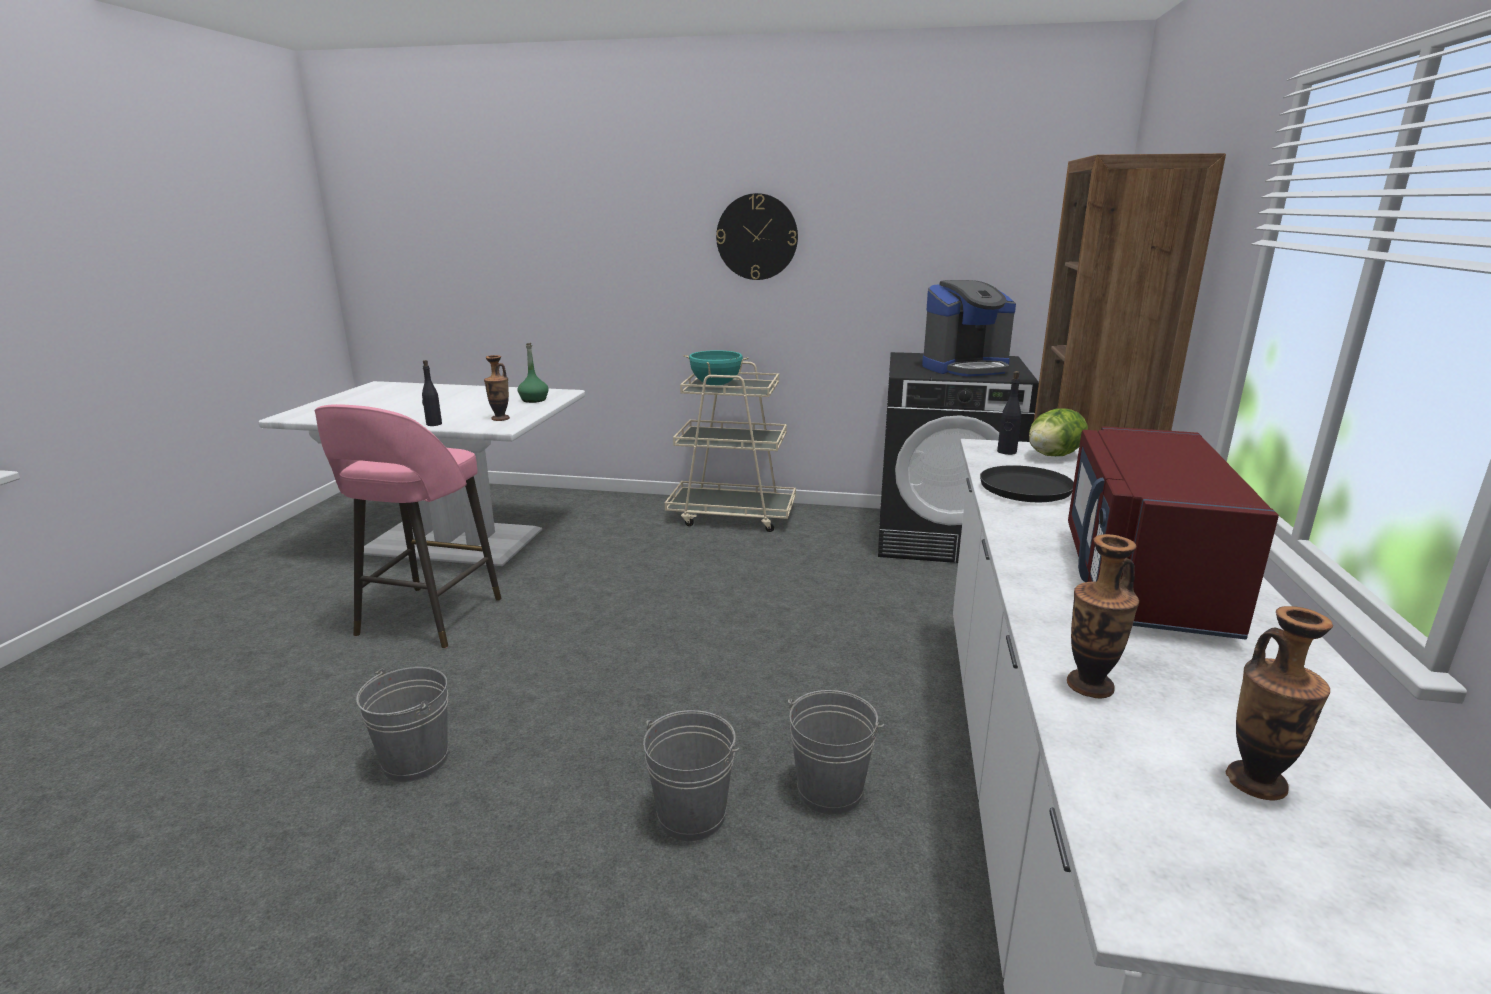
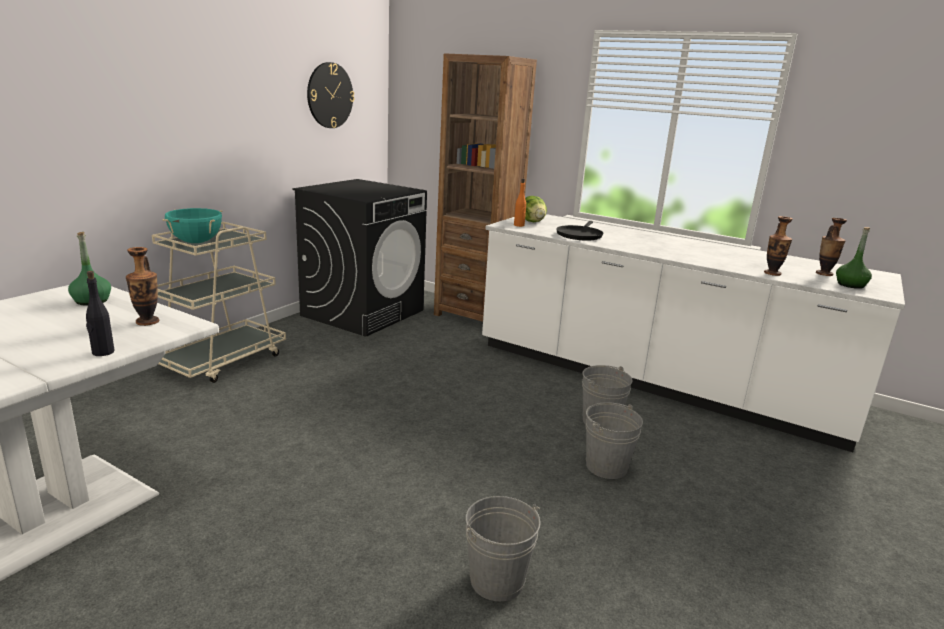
camera: 70 degrees left, 0 degrees up
(427, 618) = (231, 559): pink stool -> none
(757, 237) = (183, 96): wall clock -> wall clock (330, 95)
(965, 368) = (372, 190): coffee machine -> none
(1006, 452) = (519, 225): black bottle -> orange bottle
(1140, 579) = (686, 248): red microwave -> none
(1187, 830) = (850, 285): none -> green bottle

